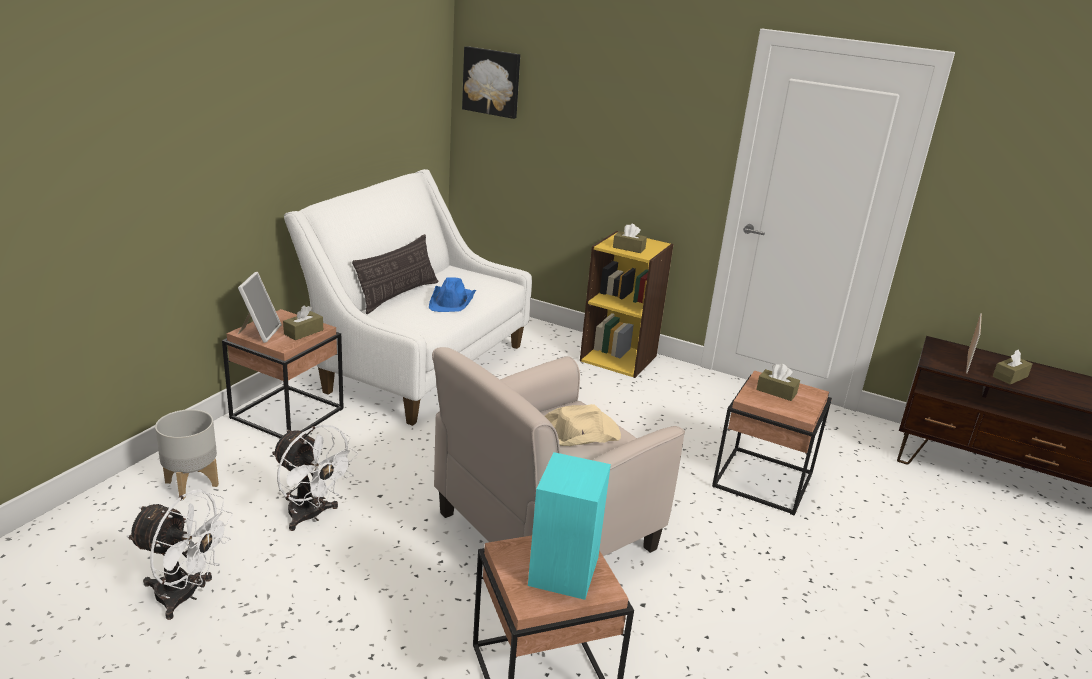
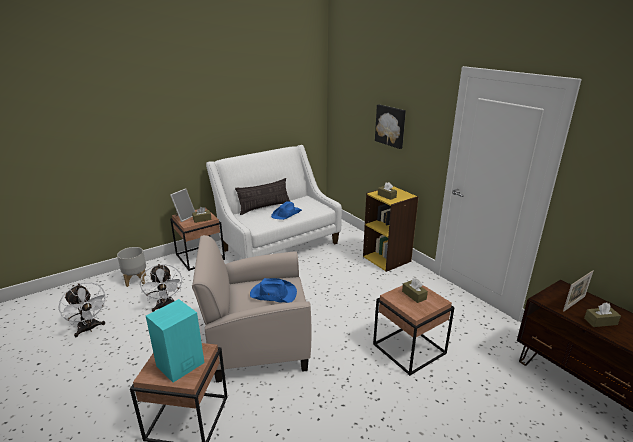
camera: 30 degrees right, 0 degrees up
(492, 82) = (341, 99): picture -> picture (391, 126)
(577, 433) = (273, 294): beige hat -> blue hat

